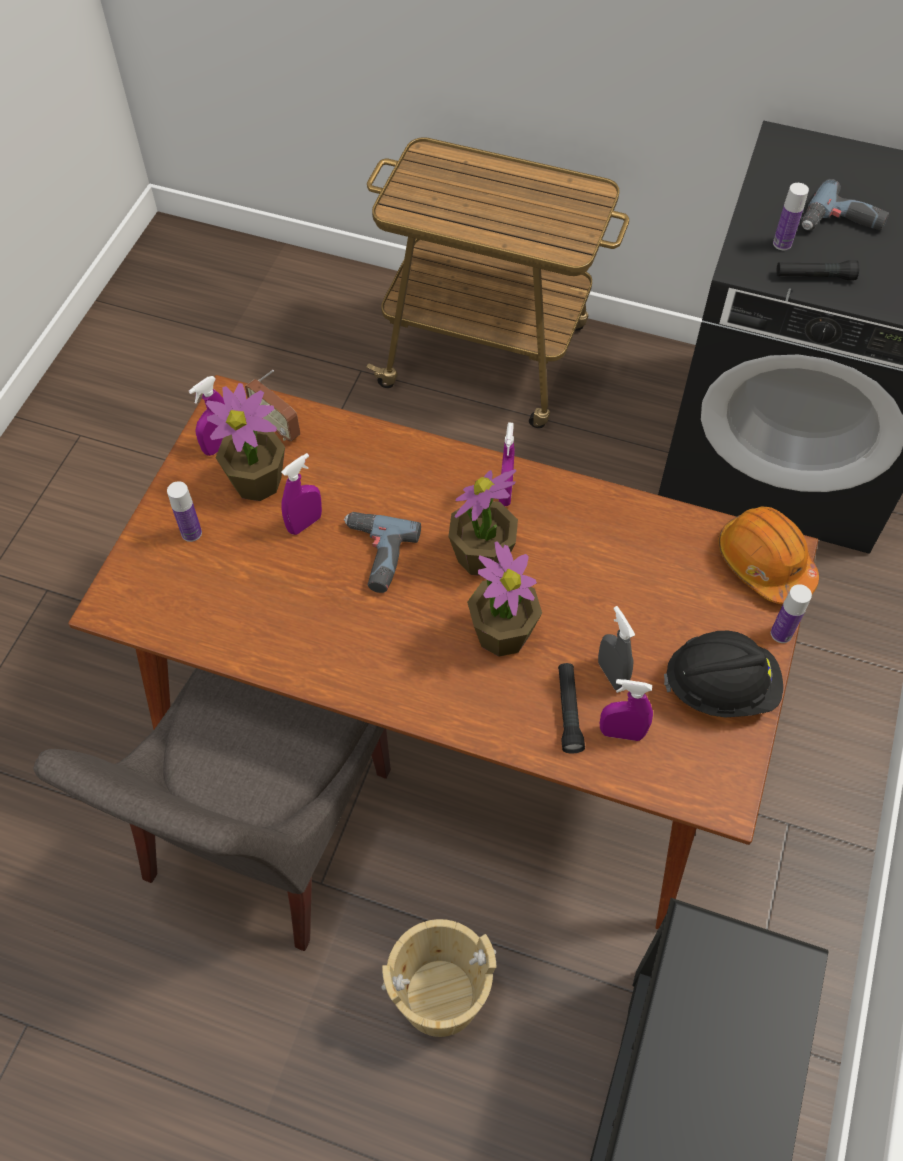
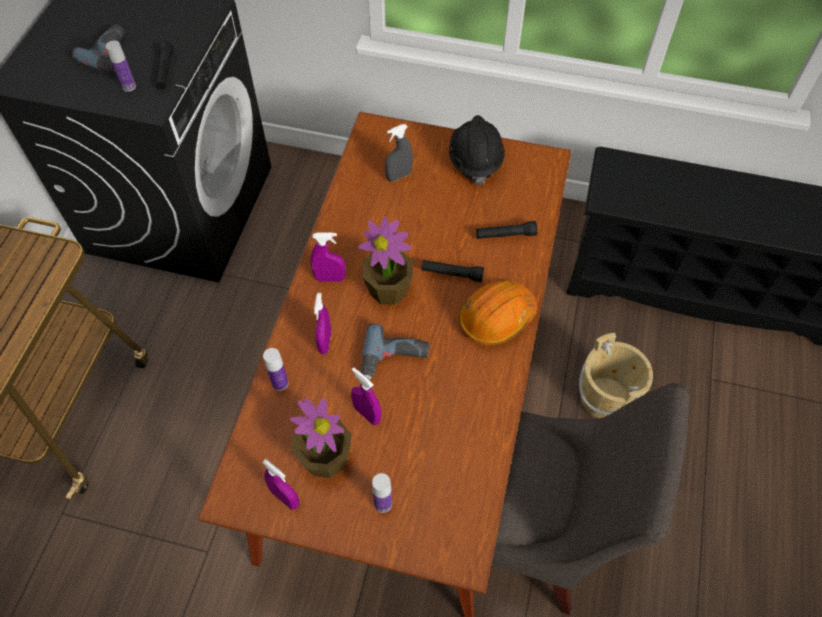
camera: 95 degrees left, 0 degrees up
(276, 425) = (262, 452): radio -> none
(502, 633) = (452, 274): potted plant -> black flashlight
(611, 674) = (474, 213): grey spray bottle -> grey spray bottle (399, 176)
(621, 733) = (515, 208): purple spray bottle -> purple spray bottle (325, 342)
(764, 563) = (381, 137): orange hard hat -> orange hard hat (496, 318)
(781, 633) = (432, 131): bottle -> bottle (280, 383)

